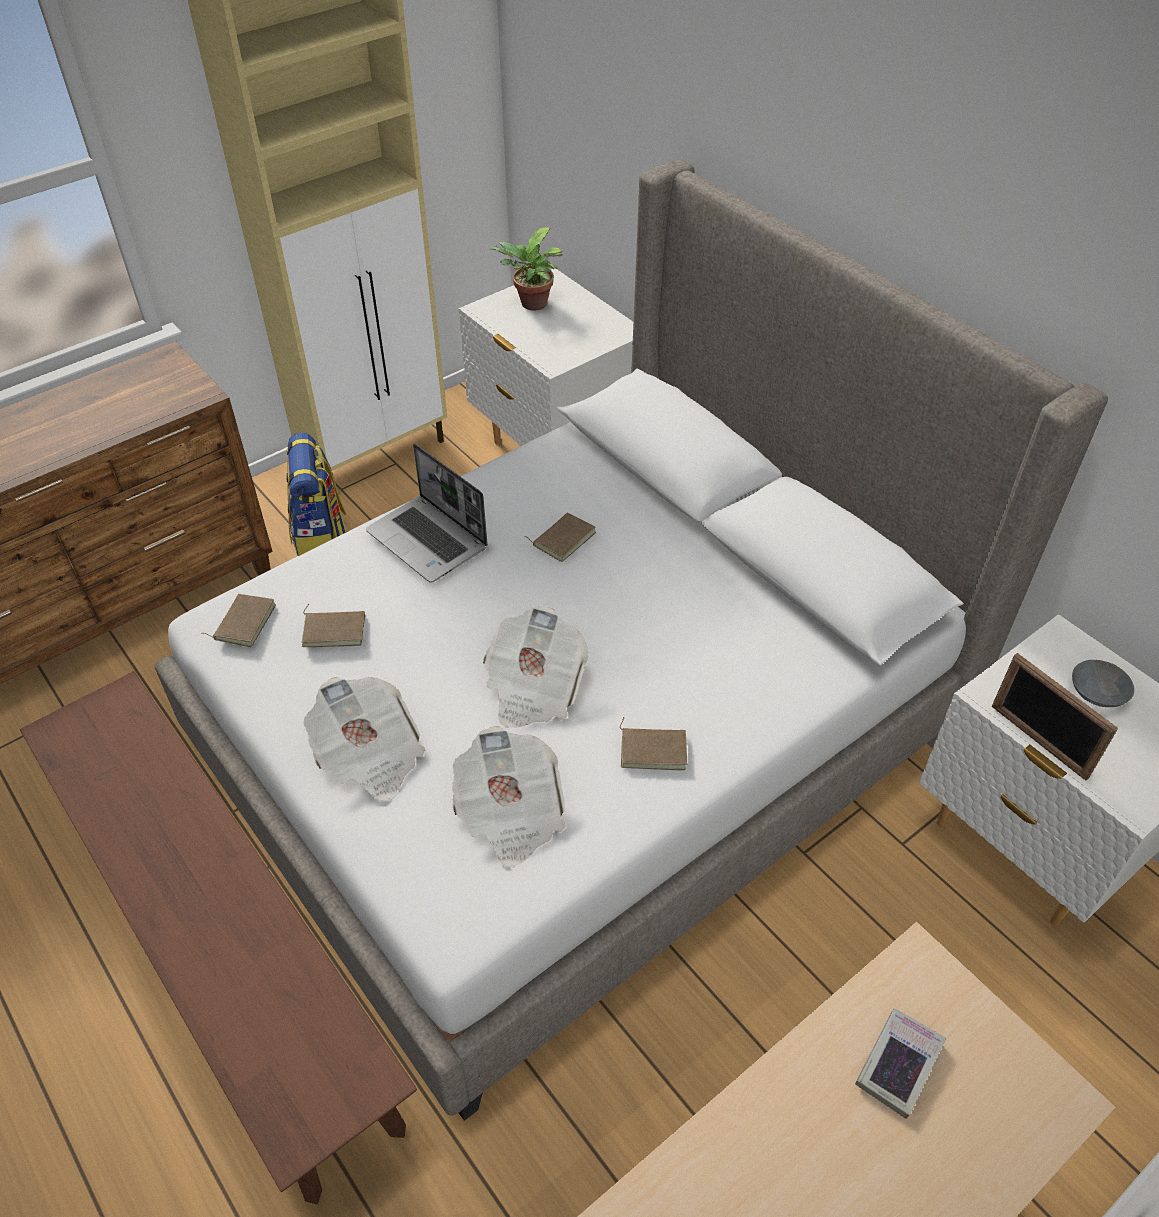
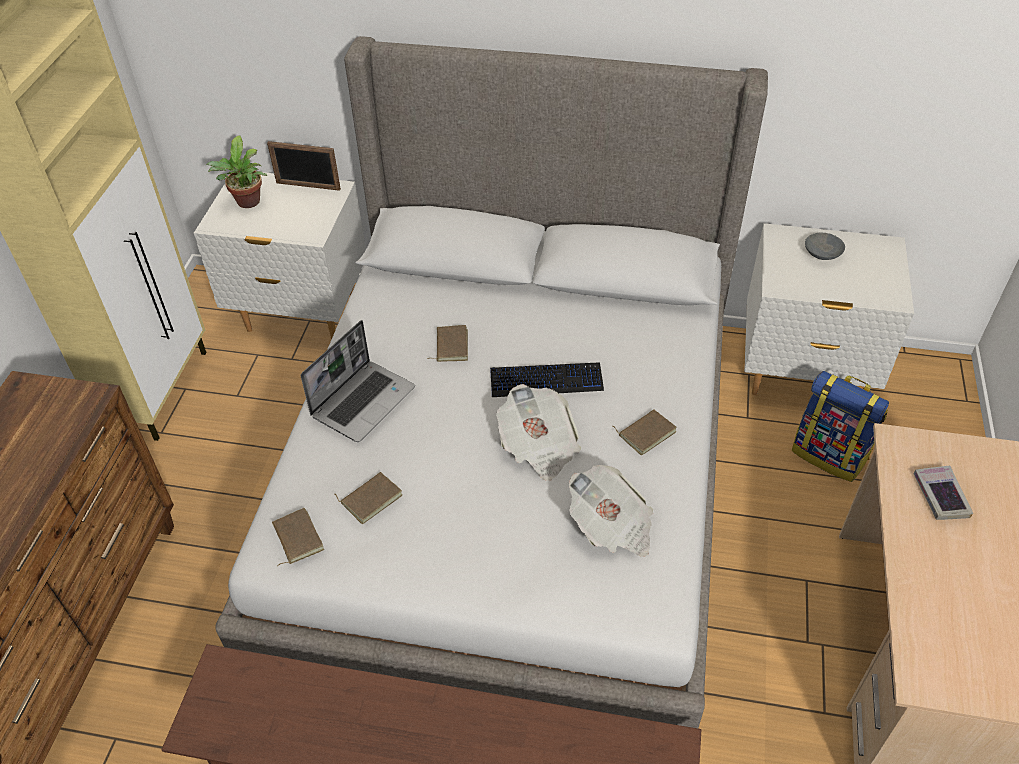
camera: 40 degrees left, 0 degrees up
(321, 539) = (187, 477): backpack -> backpack (830, 454)
(369, 755) = (488, 557): newspaper -> none
(429, 540) = (363, 401): laptop -> laptop turned 60 degrees counterclockwise
(613, 630) = (546, 381): none -> keyboard
(1038, 741) = (824, 296): picture frame -> picture frame (308, 186)

